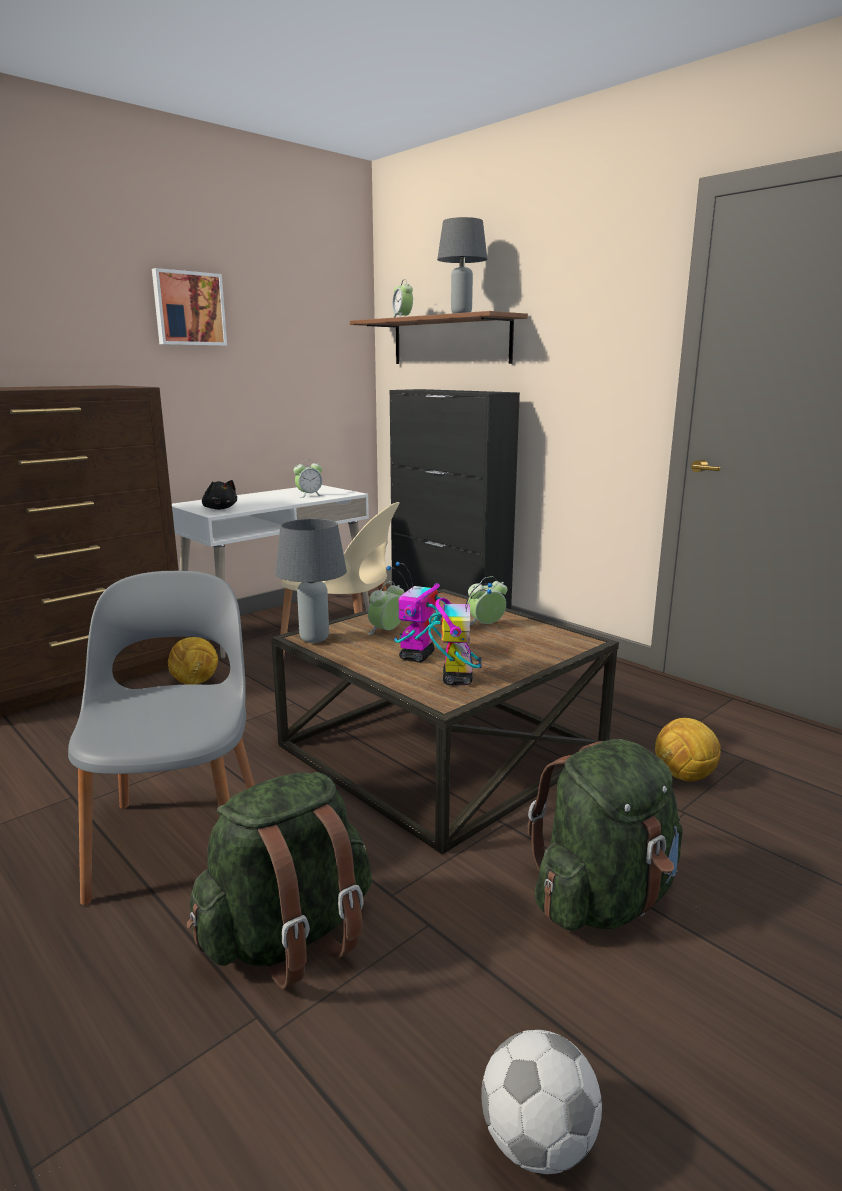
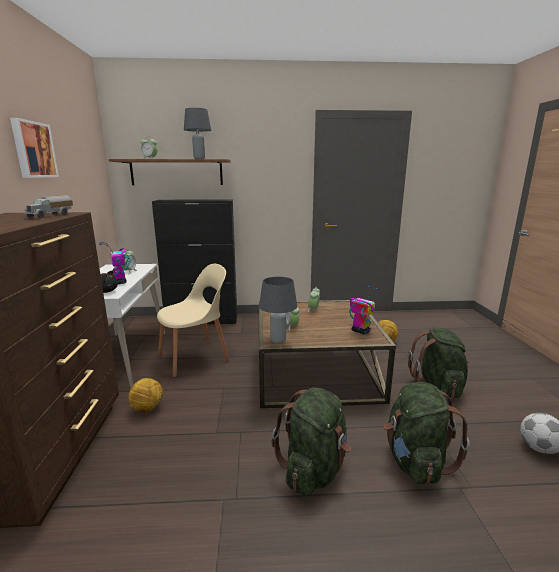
camera: 50 degrees left, 0 degrees up
(102, 387) = (51, 216): none -> toy truck
(179, 839) = (314, 469): grey chair -> green backpack
(416, 657) = (328, 330): toy robot -> toy robot (119, 282)

